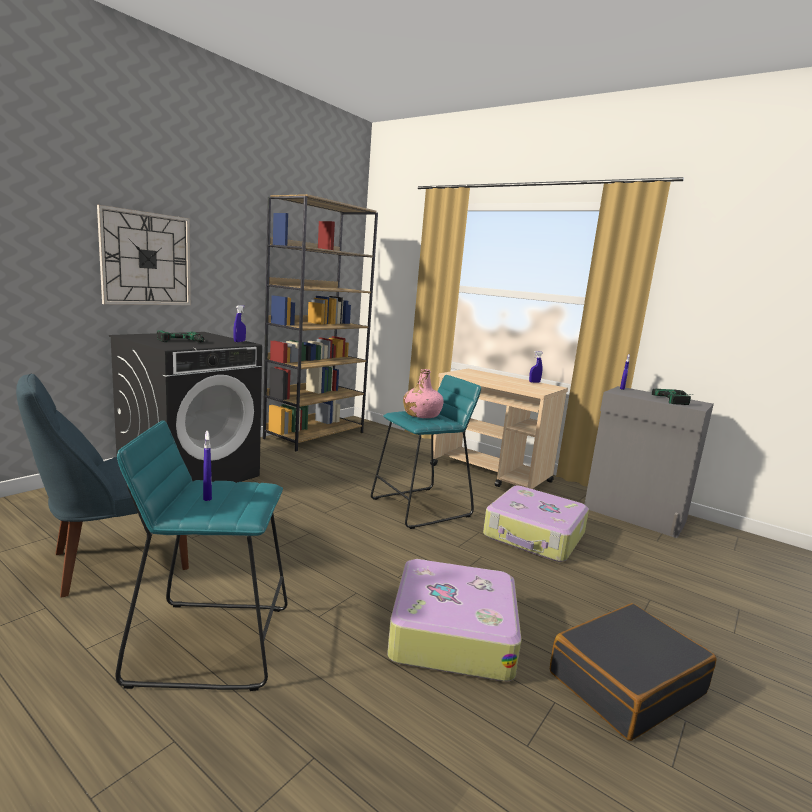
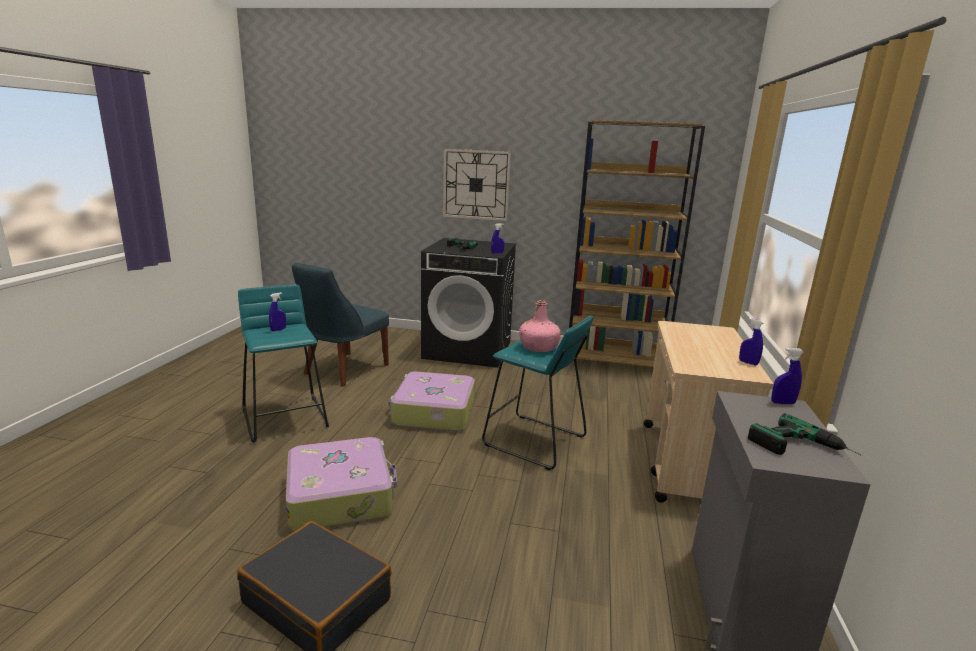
camera: 65 degrees right, 5 degrees up
(113, 562) = (343, 370): blue chair -> blue chair turned 90 degrees counterclockwise
(534, 535) = (554, 517): suitcase -> suitcase (433, 412)

